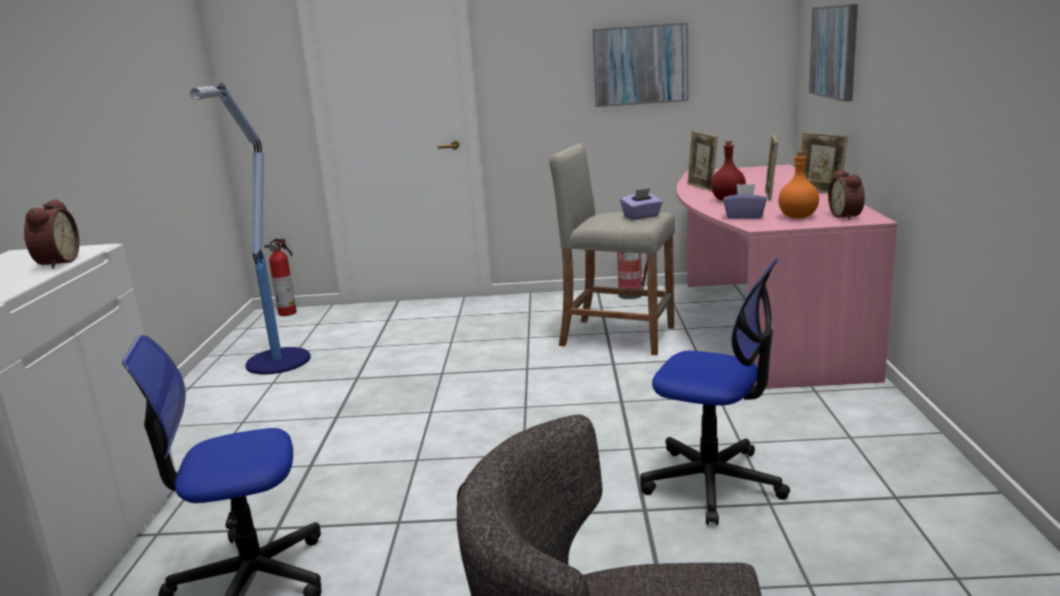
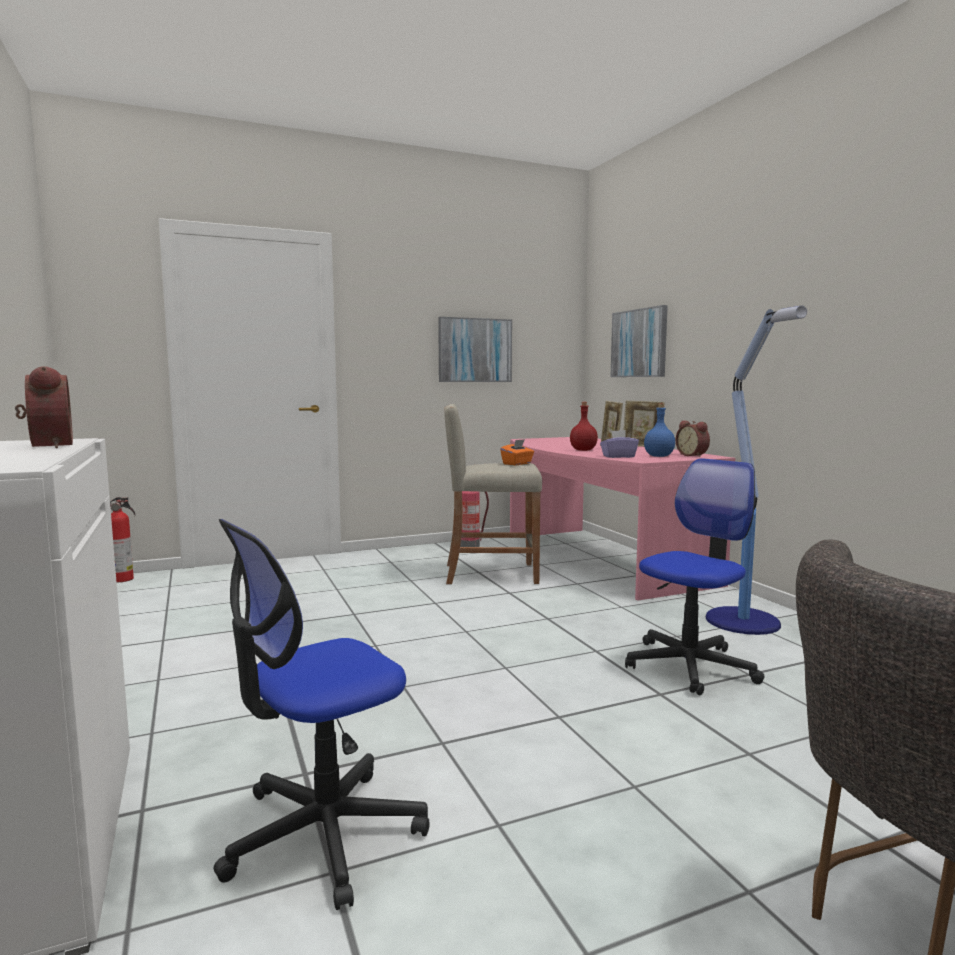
camera: 25 degrees left, 10 degrees down
(277, 362) = (151, 622): floor lamp -> floor lamp (744, 622)
(641, 216) = (517, 464): purple tissue box -> orange tissue box
(701, 187) = (545, 445): picture frame -> none
(713, 483) = (690, 666): office chair -> office chair turned 45 degrees counterclockwise
(798, 217) = (659, 456): orange bottle -> blue bottle

